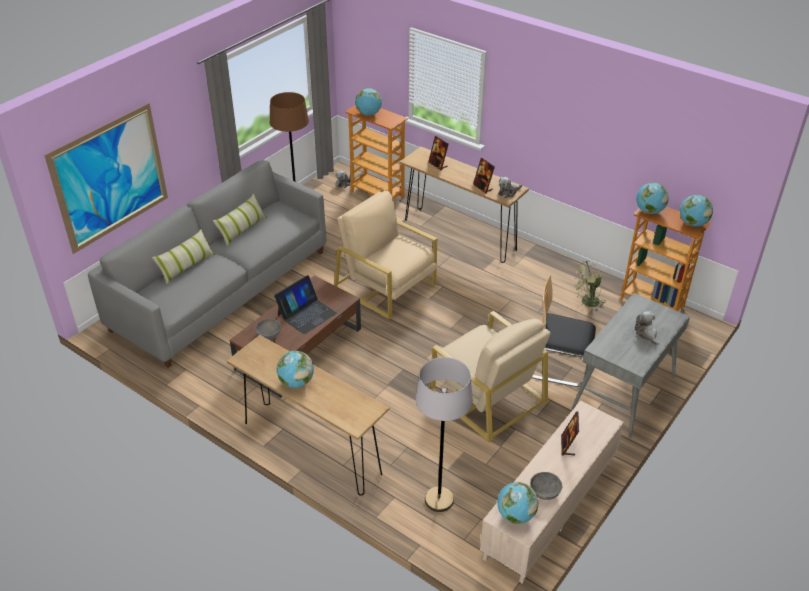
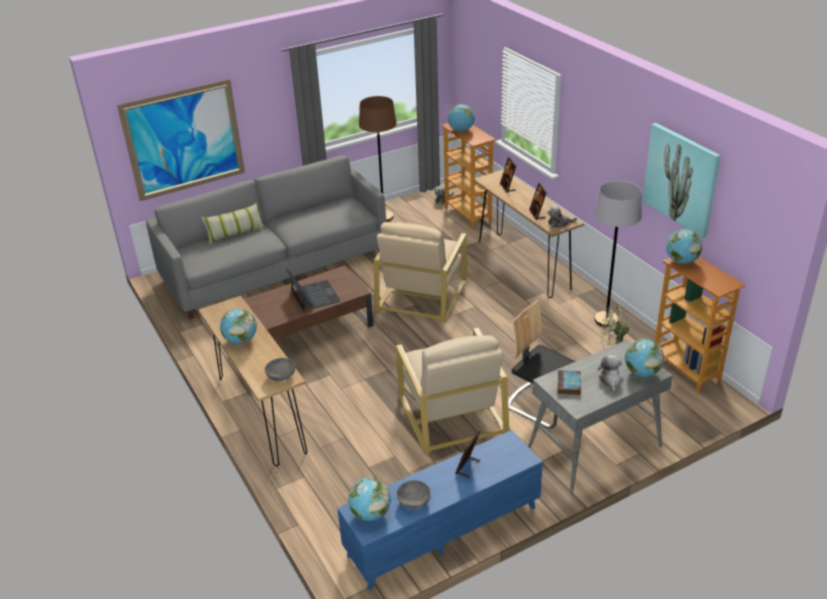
camera: 25 degrees right, 5 degrees down
(242, 229) = (302, 213): pillow -> none
(269, 334) = (270, 305): grey bowl -> grey bowl (281, 376)
(306, 314) = (314, 295): laptop -> laptop turned 90 degrees counterclockwise
(386, 286) = (421, 294): beige armchair -> beige armchair turned 135 degrees counterclockwise
(439, 500) = (342, 491): grey floor lamp -> grey floor lamp (606, 320)
(550, 508) = (443, 531): beige tv stand -> blue tv stand
(617, 347) = (569, 385): none -> book
(637, 137) = (681, 179): none -> picture
(692, 223) = (722, 282): globe -> globe (641, 373)

